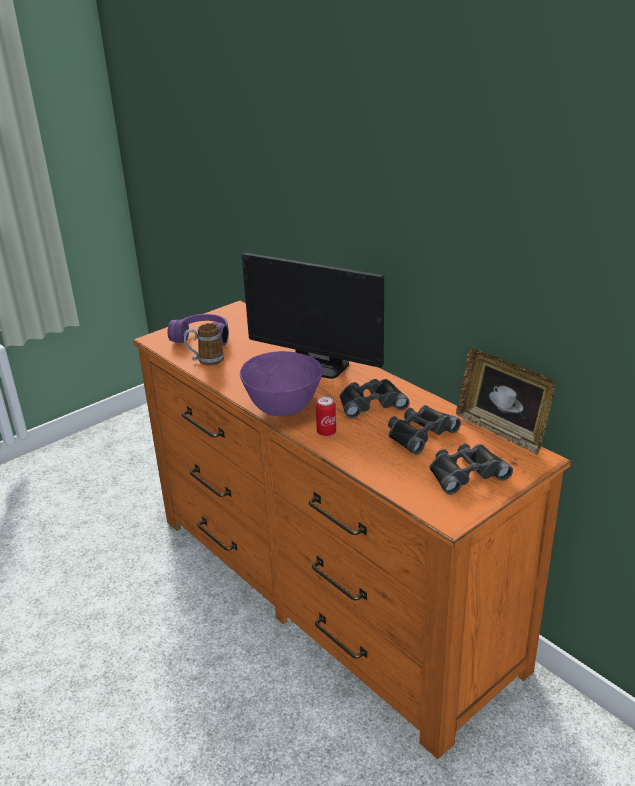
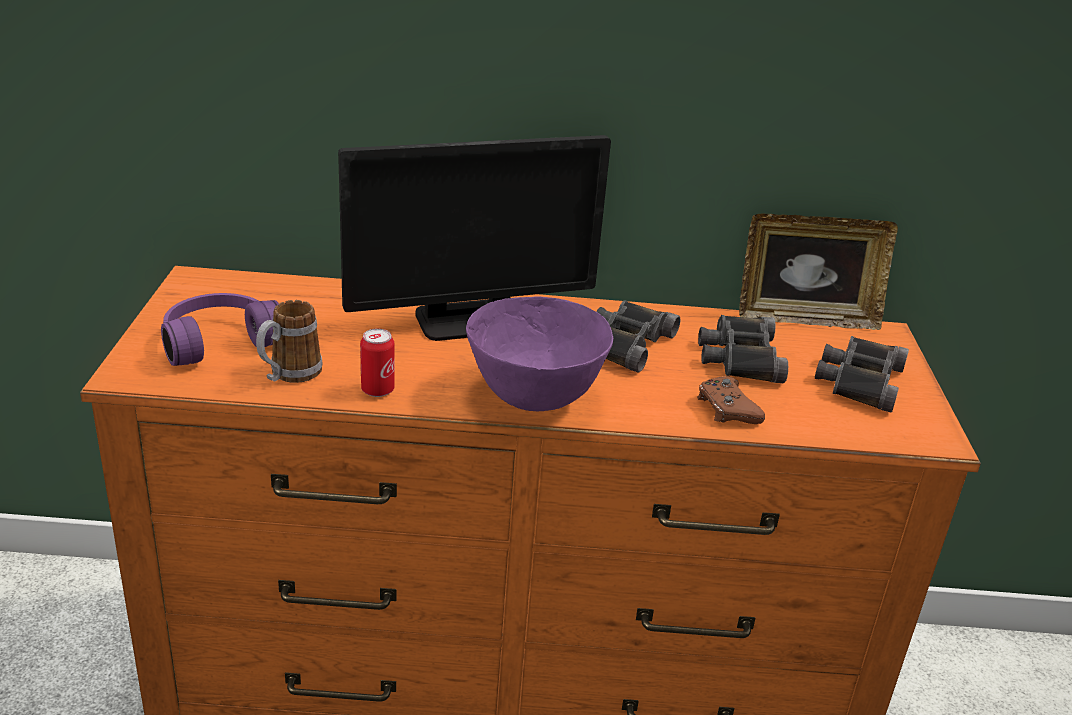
camera: 50 degrees left, 0 degrees up
(326, 432) = (643, 403): can -> can (377, 390)
(362, 452) = (727, 409): none -> brown game controller

